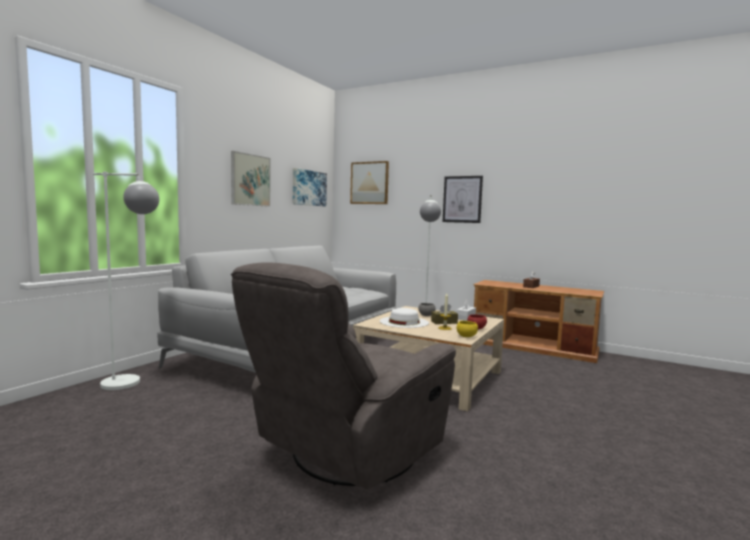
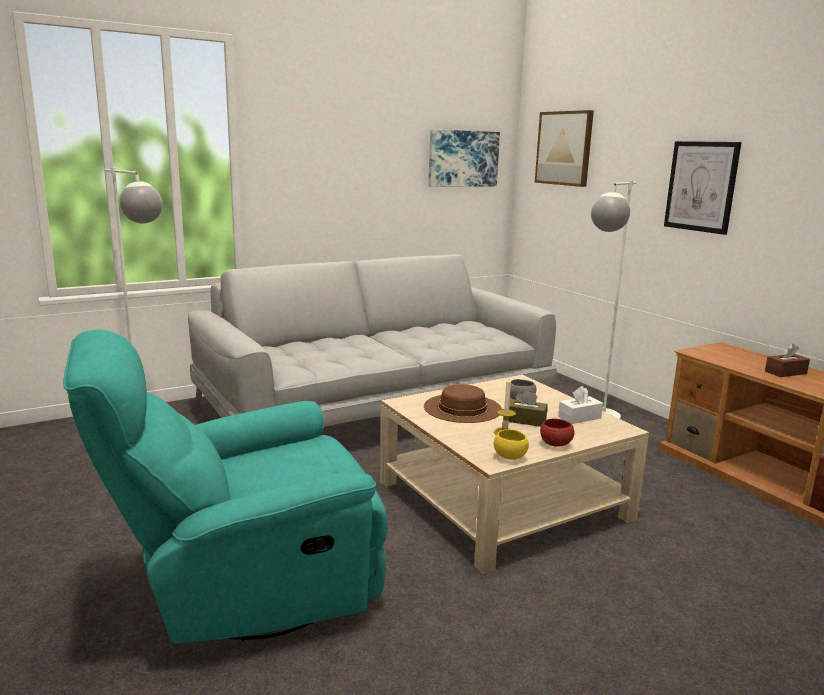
camera: 30 degrees right, 10 degrees up
(250, 180) = (349, 155): picture -> none
(346, 455) = (245, 586): grey armchair -> turquoise armchair
(404, 322) = (462, 408): white hat -> brown hat

